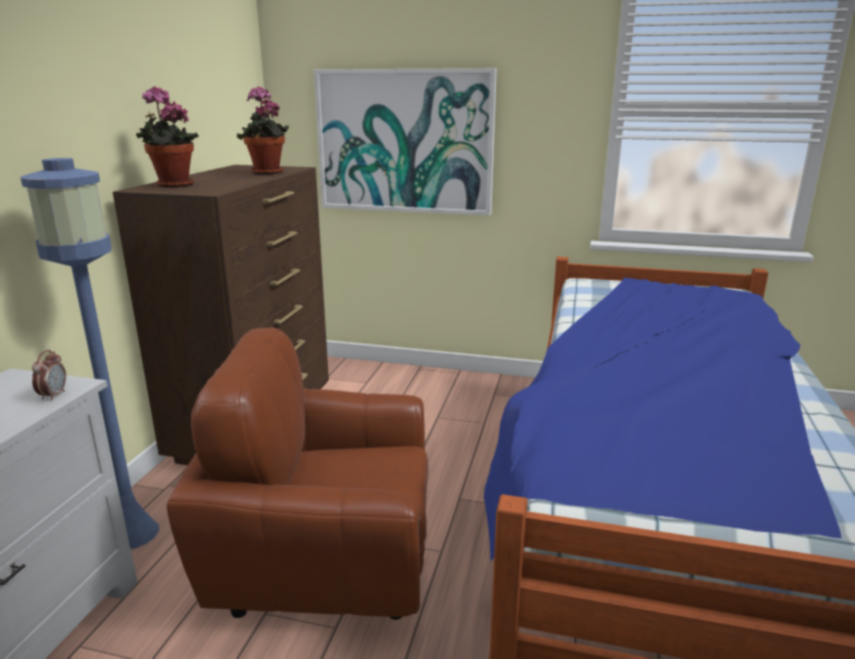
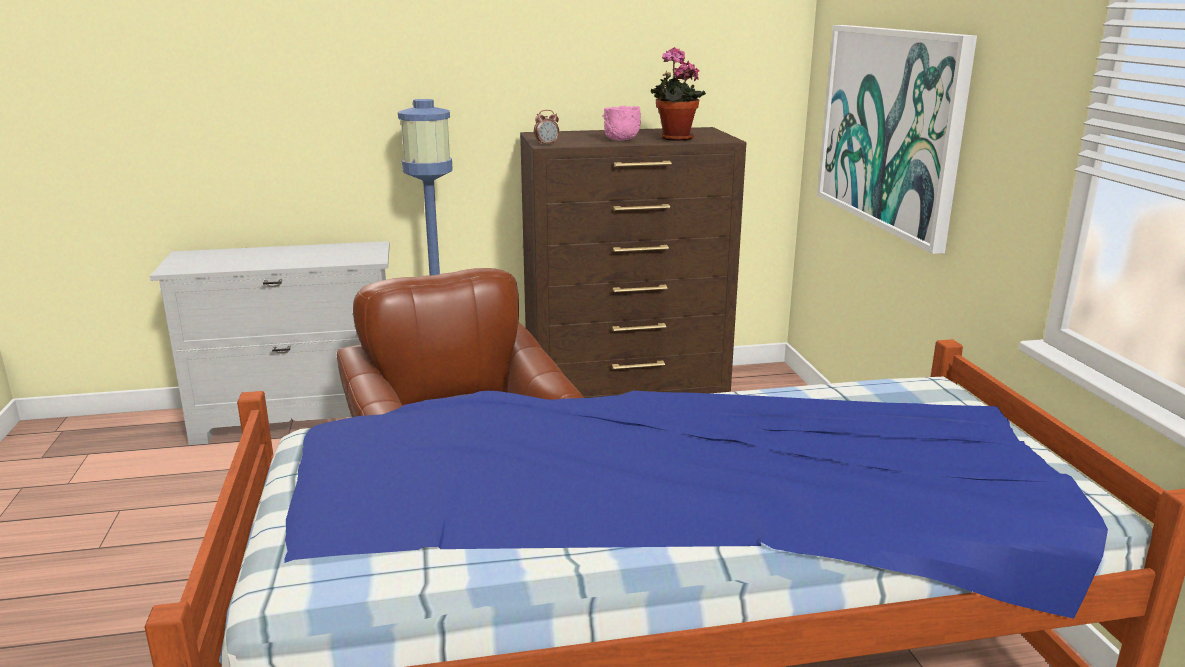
camera: 65 degrees right, 0 degrees up
(53, 395) = (356, 259): alarm clock -> alarm clock (546, 144)
(172, 185) = (563, 135): potted plant -> none
(243, 180) = (621, 140): none -> pink bowl

